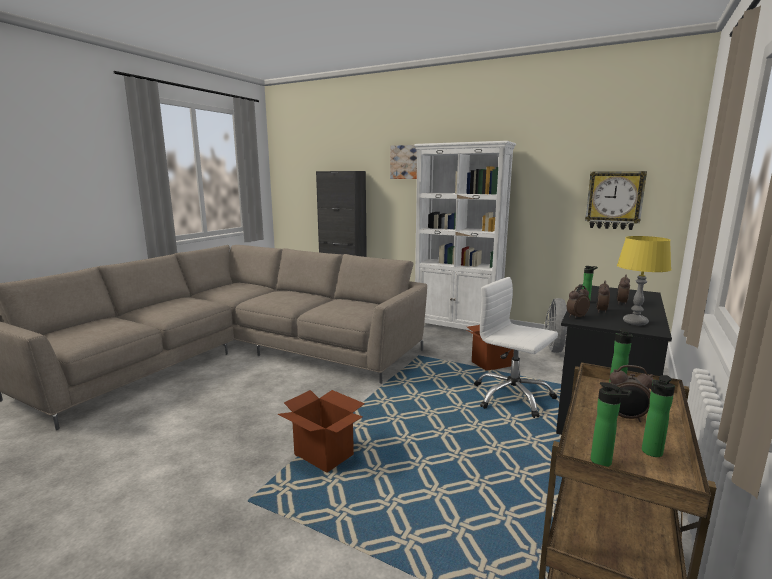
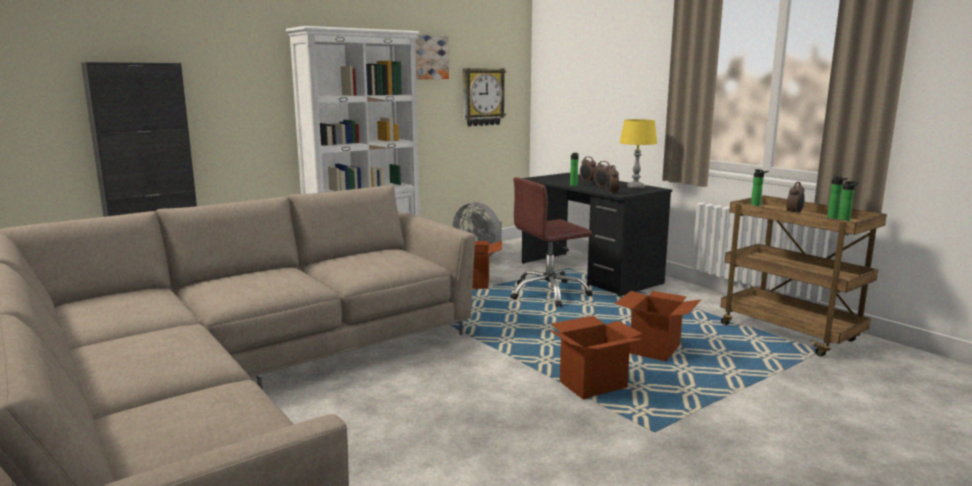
camera: 65 degrees left, 0 degrees up
(406, 162) = (247, 51): picture -> picture (428, 57)
(428, 477) = (654, 350): none -> cardboard box
(512, 397) = (549, 293): white office chair -> brown office chair

